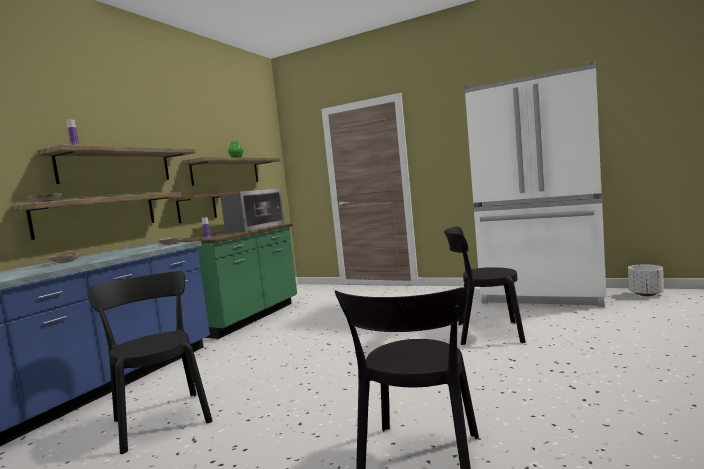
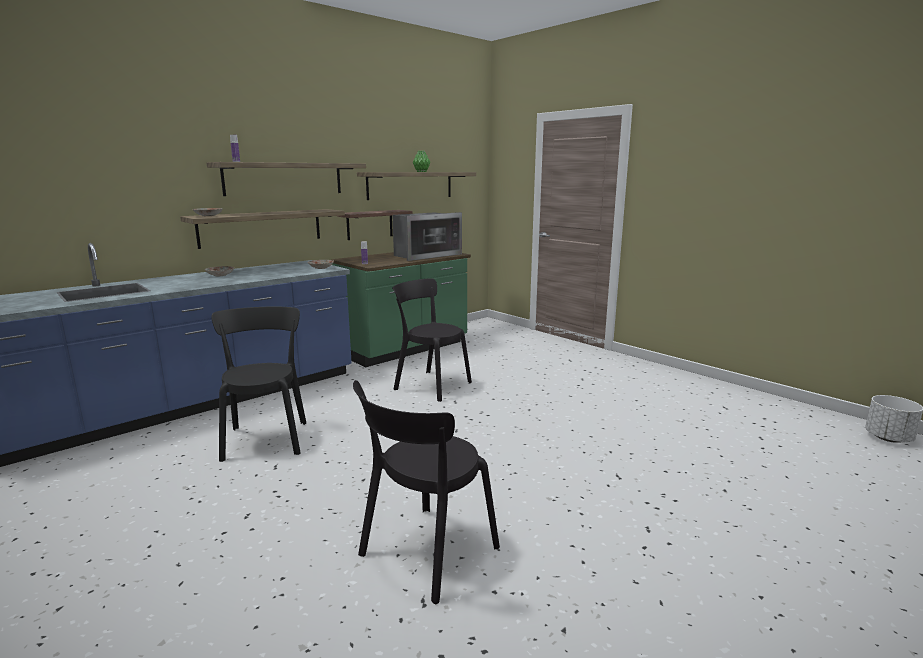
camera: 20 degrees right, 10 degrees up
(485, 333) = (623, 435): black chair -> black chair (430, 385)
(543, 296) = (744, 404): white fridge -> none

